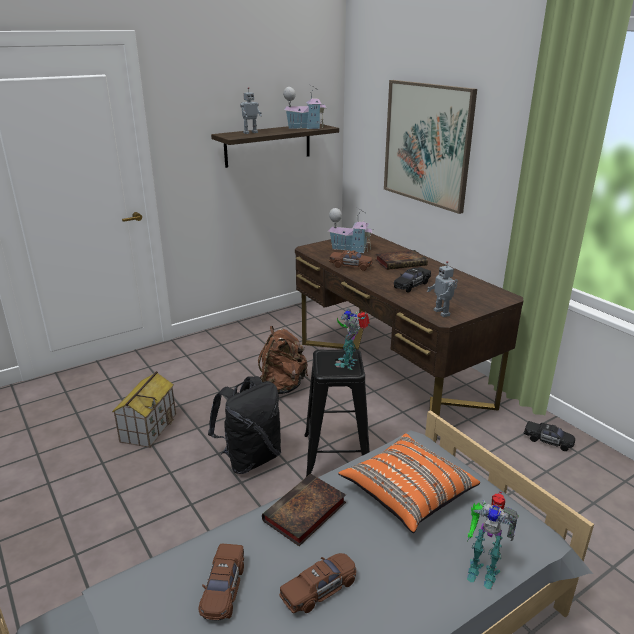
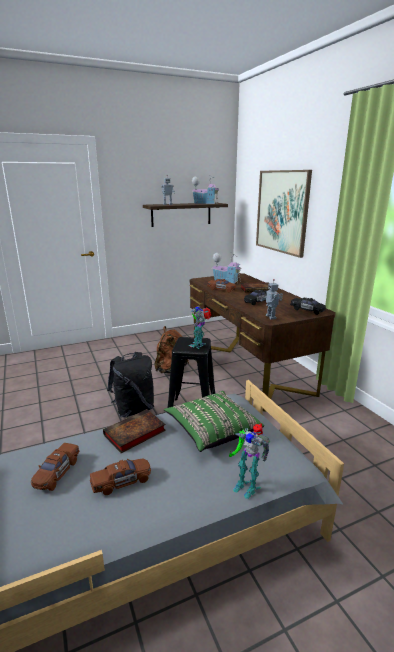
camera: 10 degrees right, 5 degrees down
(148, 427) = (76, 385): toy house -> none
(407, 494) = (212, 430): orange pillow -> green pillow
(548, 441) = (351, 420): black toy car -> black toy car (307, 310)

